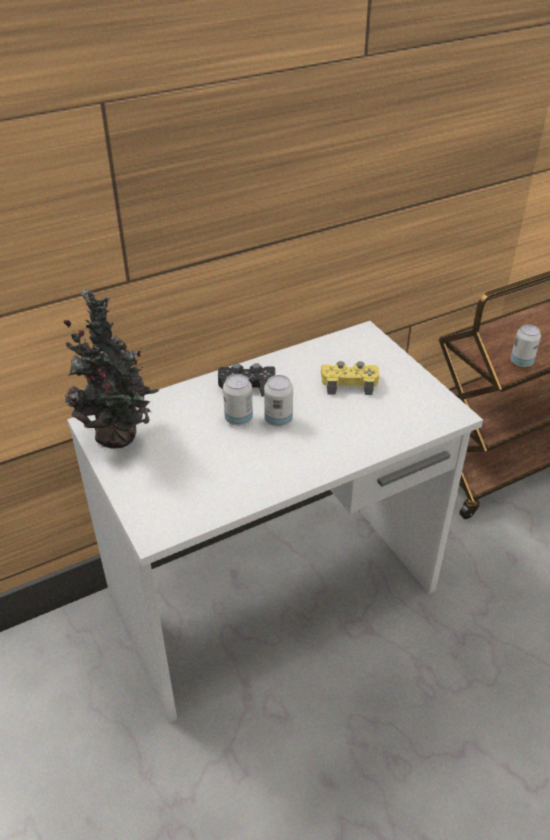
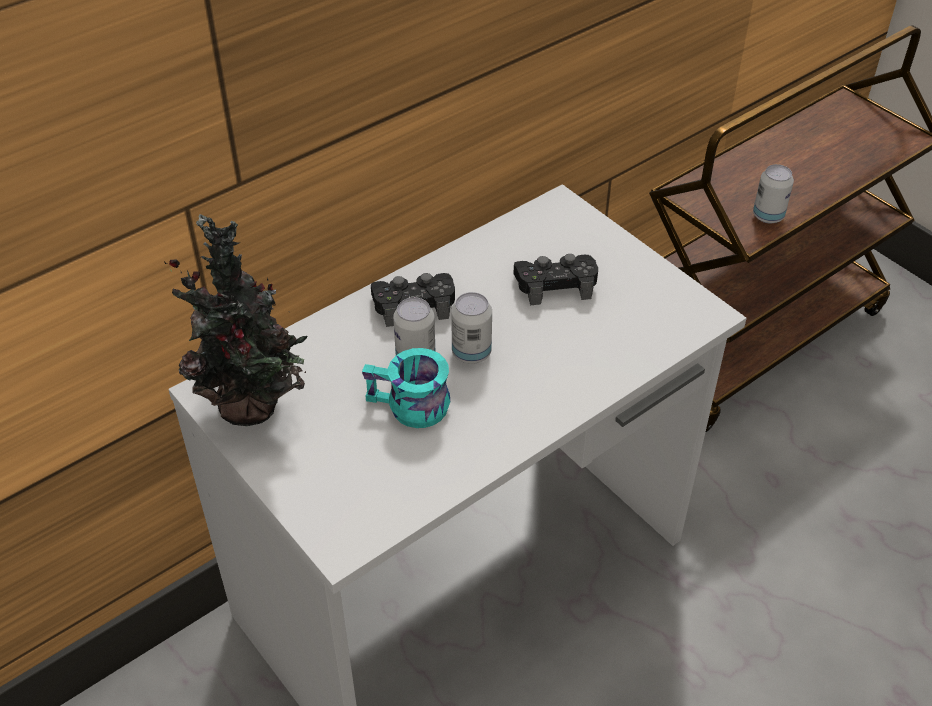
camera: 10 degrees left, 5 degrees up
(225, 450) = (409, 408): none -> turquoise mug
(349, 383) = (555, 284): yellow game controller -> black game controller

